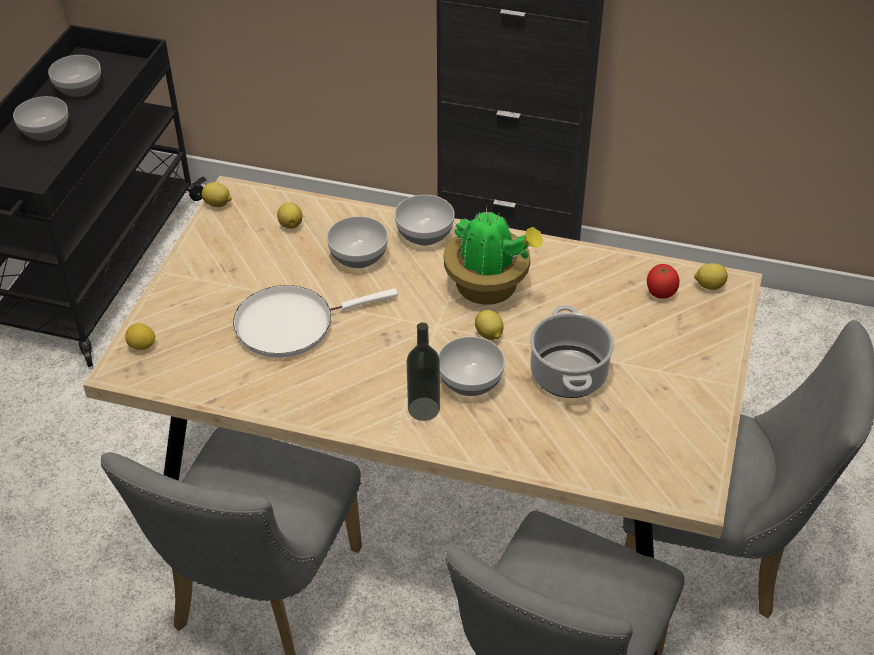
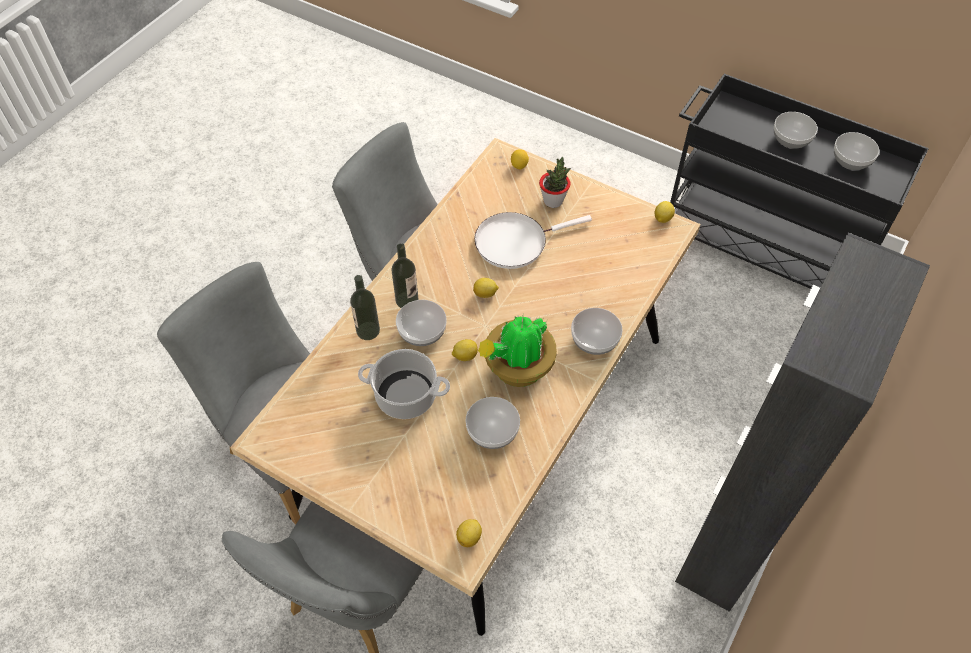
camera: 105 degrees right, 10 degrees up
(207, 301) = (553, 201): none -> potted plant
(290, 224) = (628, 258): lemon -> lemon (485, 294)
(291, 324) = (515, 242): white frying pan -> white frying pan turned 105 degrees counterclockwise
(358, 256) = (579, 293): bowl -> bowl (493, 432)
(488, 436) = (368, 331): none -> bottle
(660, 293) = (473, 493): tomato -> none

